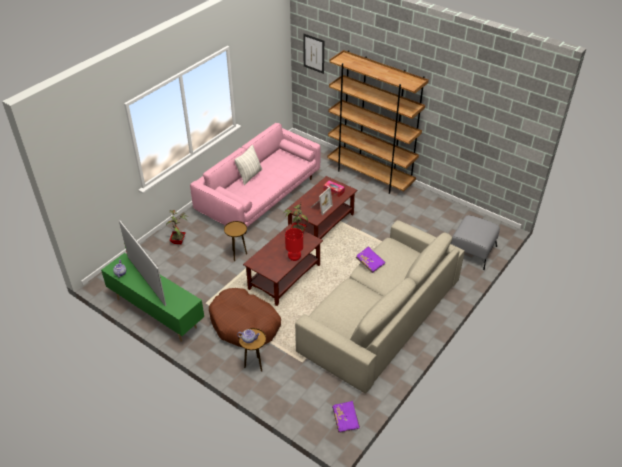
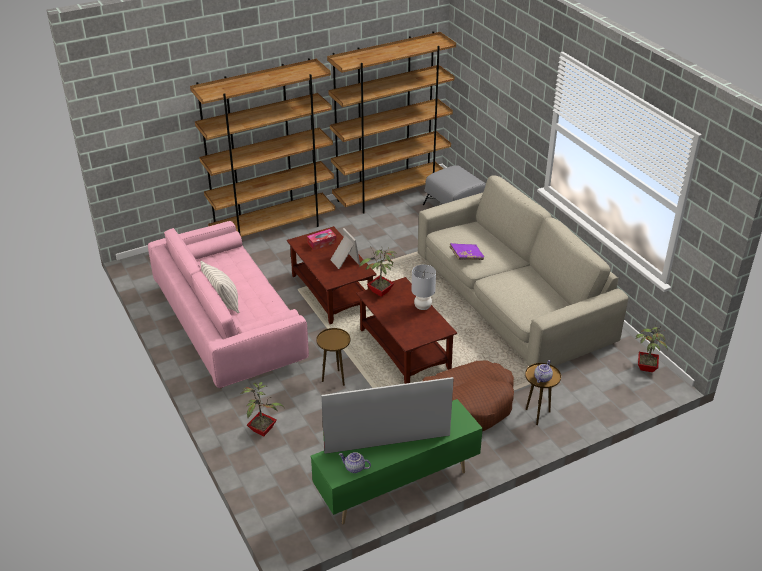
camera: 65 degrees left, 5 degrees down
(294, 258) = (422, 306): red table lamp -> grey table lamp
(314, 53) = (135, 119): picture -> none
(345, 419) = (645, 367): purple book -> potted plant
(458, 214) = (391, 195): none -> brown bookcase

